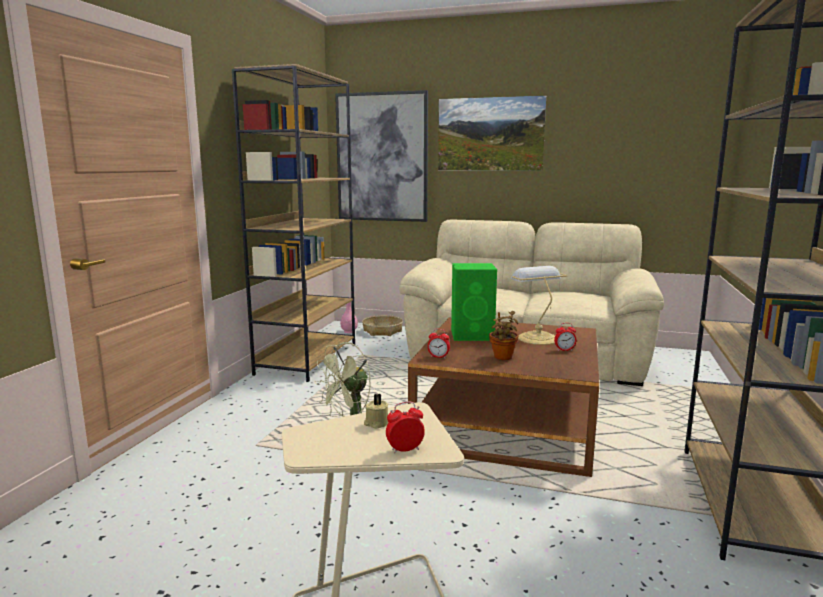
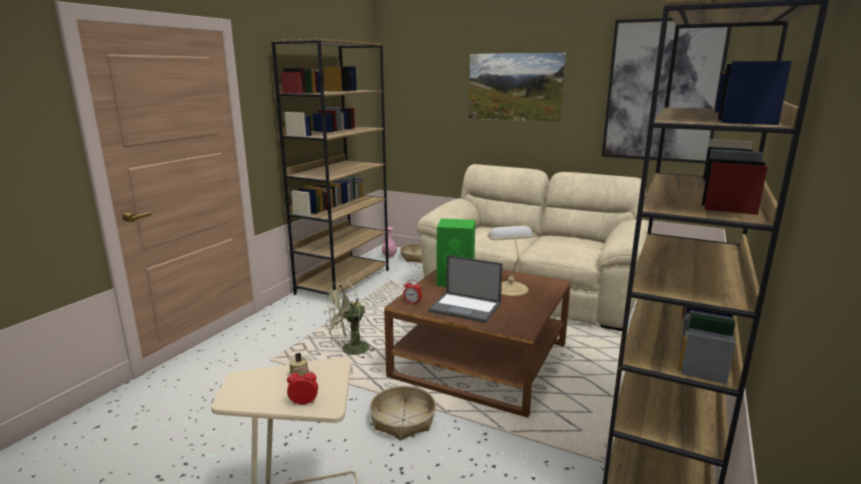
camera: 10 degrees right, 5 degrees up
(382, 157) = (421, 105): picture -> picture (662, 91)
(451, 494) = (403, 420): none -> basket
(503, 357) = (466, 307): potted plant -> laptop
(564, 350) = (525, 303): alarm clock -> none

